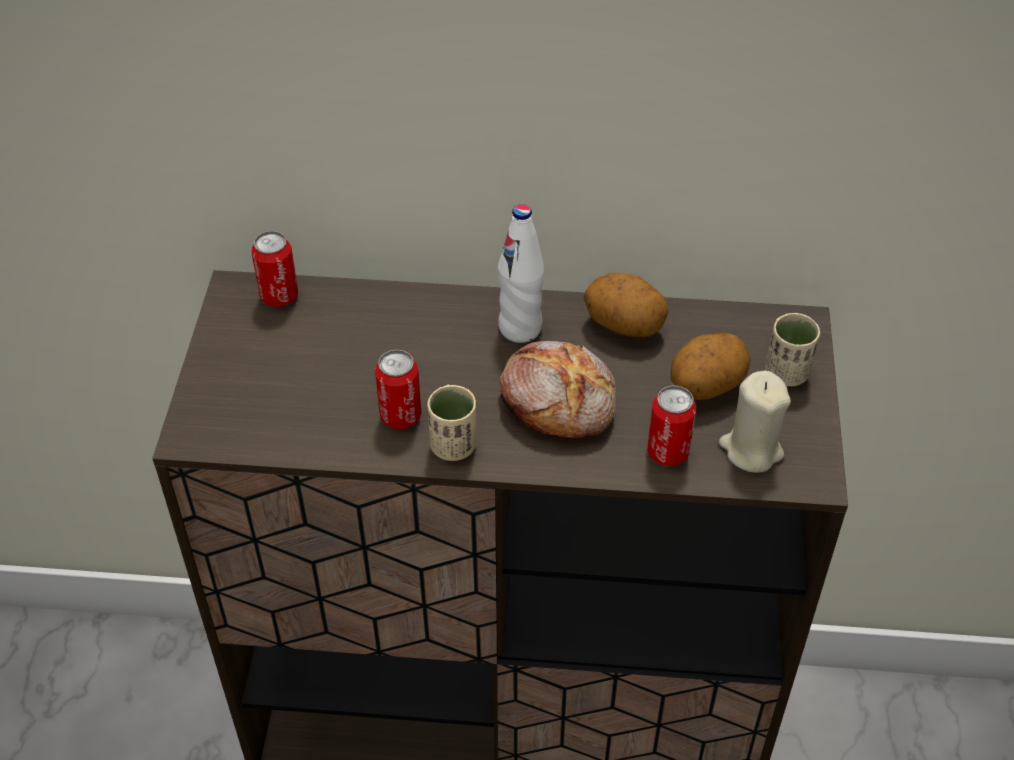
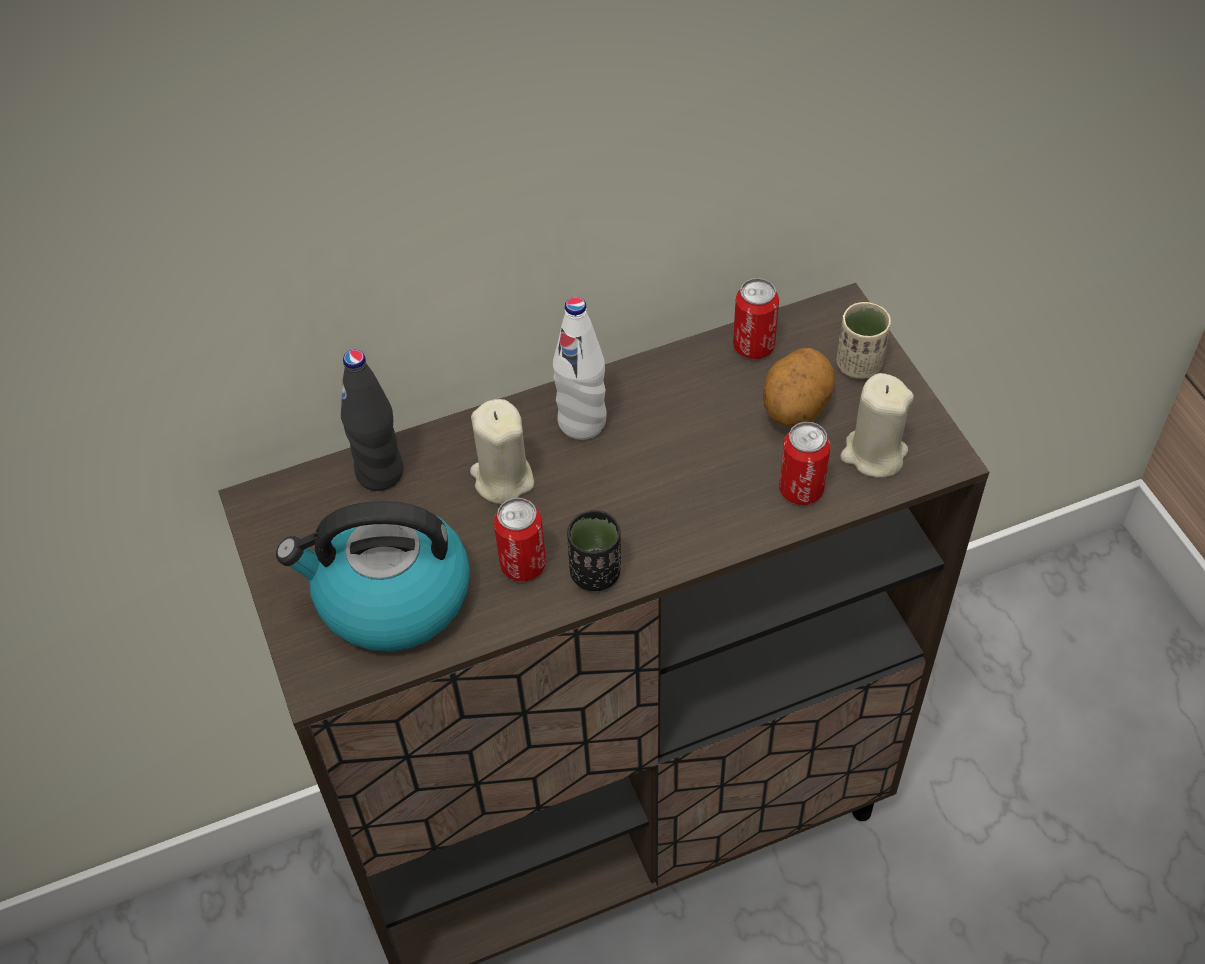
camera: 25 degrees left, 5 degrees up
(279, 296) = (311, 490): can -> can (753, 346)
(284, 398) = (390, 597): none -> kettle
(338, 304) = (380, 473): none -> black bottle
(428, 345) = (502, 479): none -> beige candle
(453, 446) = (595, 573): beige cup -> black cup
(559, 400) = (667, 481): bread -> none
(624, 325) = (681, 378): potato -> none

